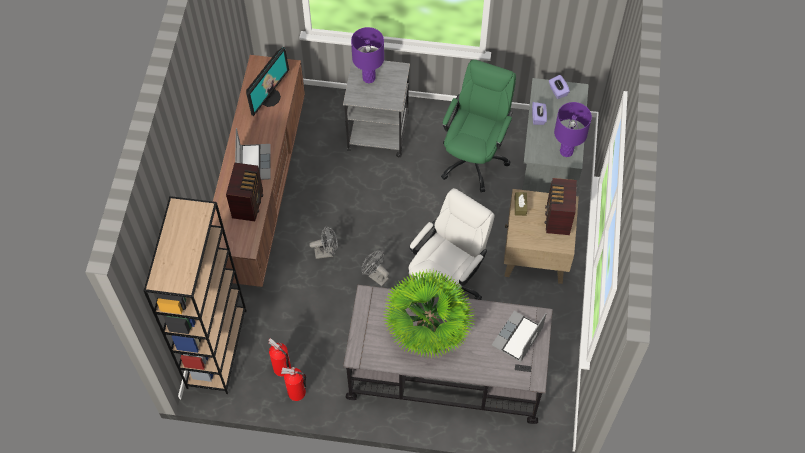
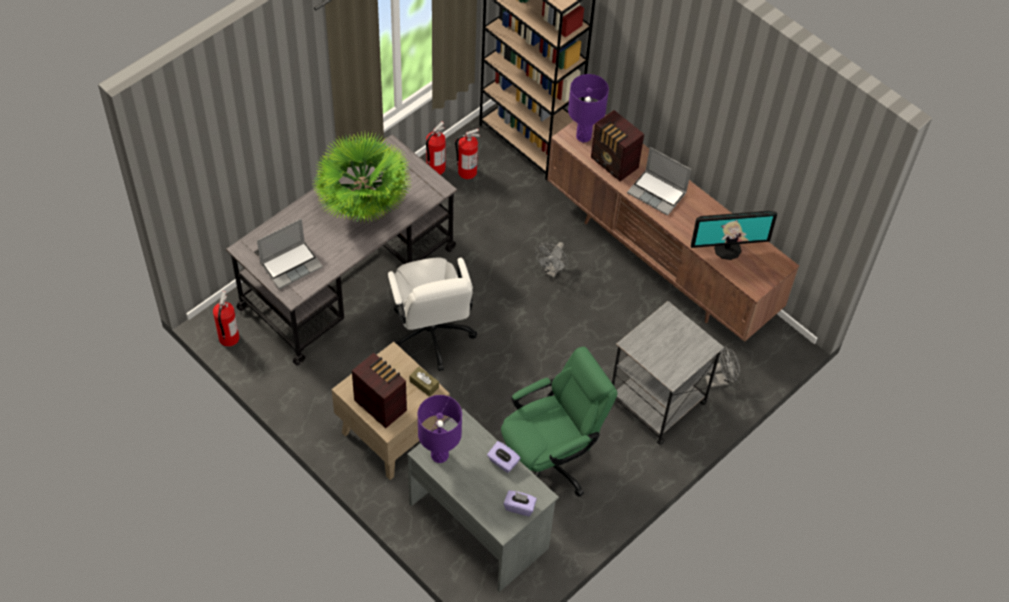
camera: 125 degrees right, 5 degrees down
(269, 97) = (727, 249): monitor -> monitor turned 75 degrees counterclockwise
(368, 78) = (682, 342): purple table lamp -> purple table lamp (583, 136)
(375, 276) = (492, 291): grey fan -> grey fan (720, 380)
(474, 159) = (549, 463): green office chair -> green office chair turned 90 degrees counterclockwise
(517, 338) = (291, 265): laptop -> laptop turned 75 degrees clockwise
(563, 410) = (228, 338): none -> fire extinguisher

